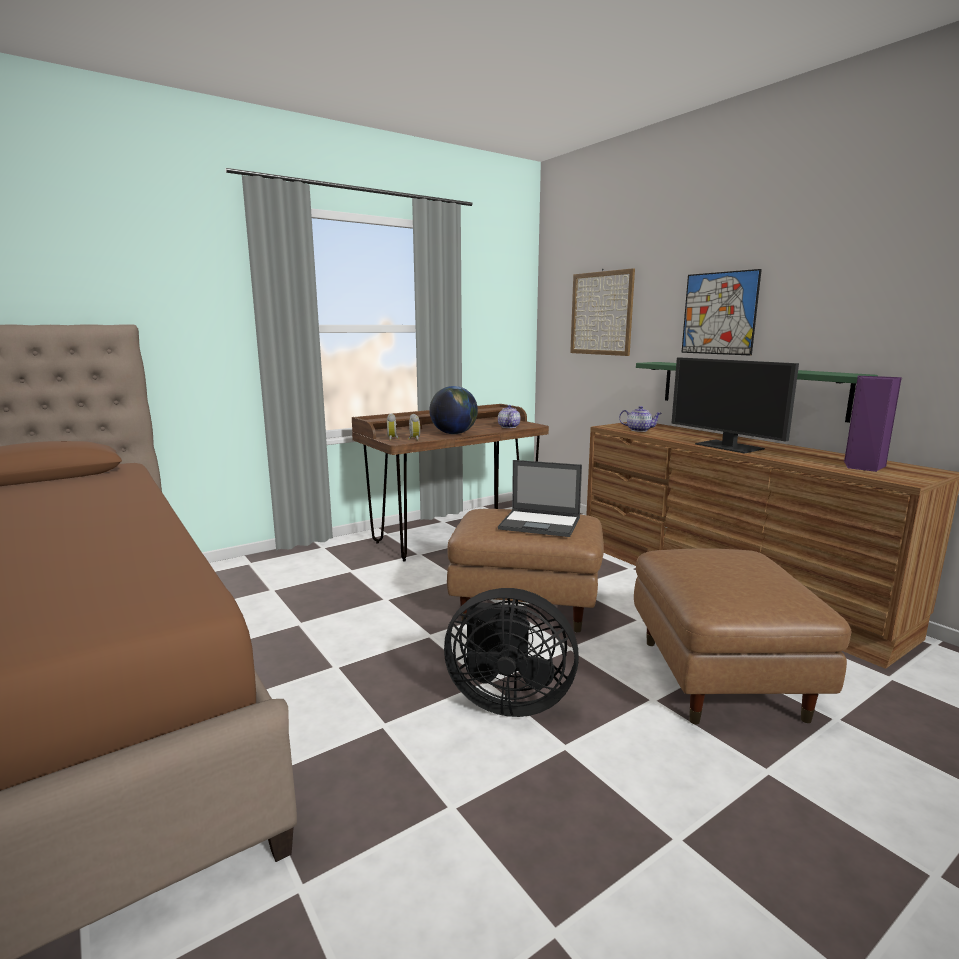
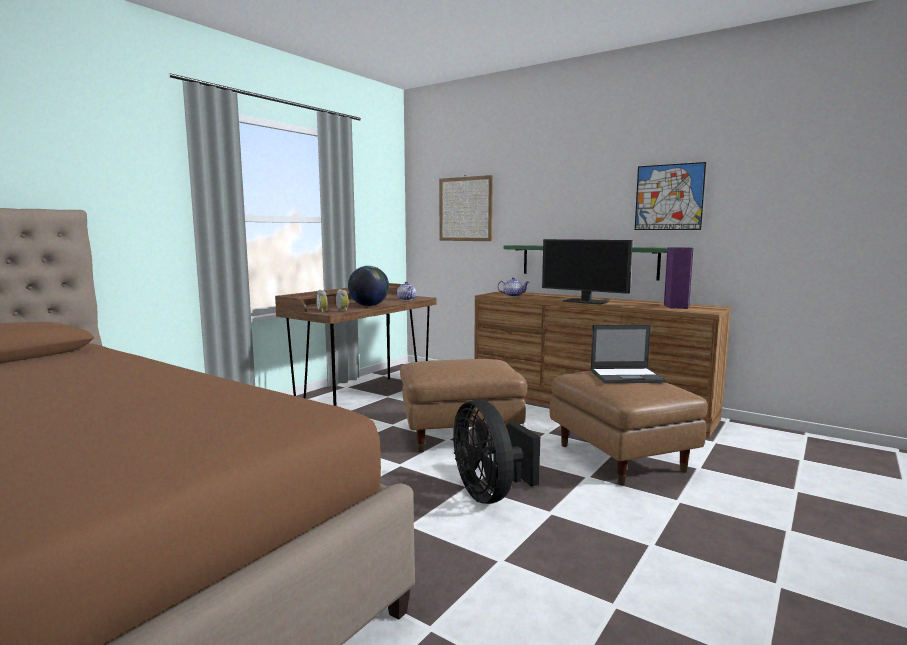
camera: 20 degrees left, 5 degrees down
(507, 700) = (490, 494): black fan -> black fan turned 75 degrees clockwise
(541, 524) = (473, 366): laptop -> laptop (627, 376)
(719, 313) = (562, 208): picture -> picture (669, 197)

